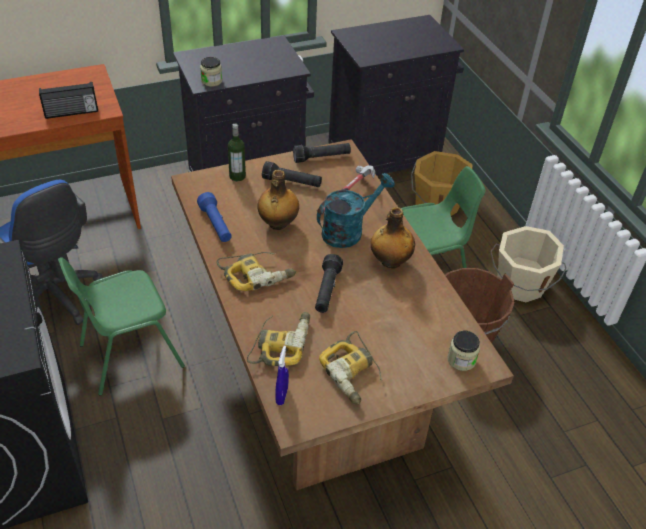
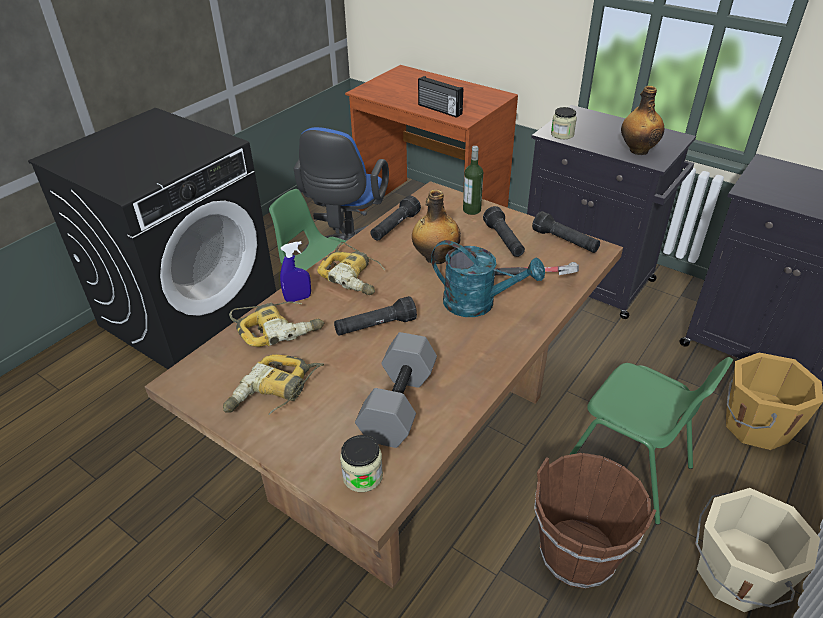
camera: 60 degrees right, 5 degrees down
(216, 225) = (395, 227): blue flashlight -> black flashlight
(282, 395) = (211, 358): blue spray bottle -> blue spray bottle (298, 298)
(390, 261) = (464, 352): bottle -> bottle (637, 150)
(411, 315) = (397, 403): none -> grey dumbbell

